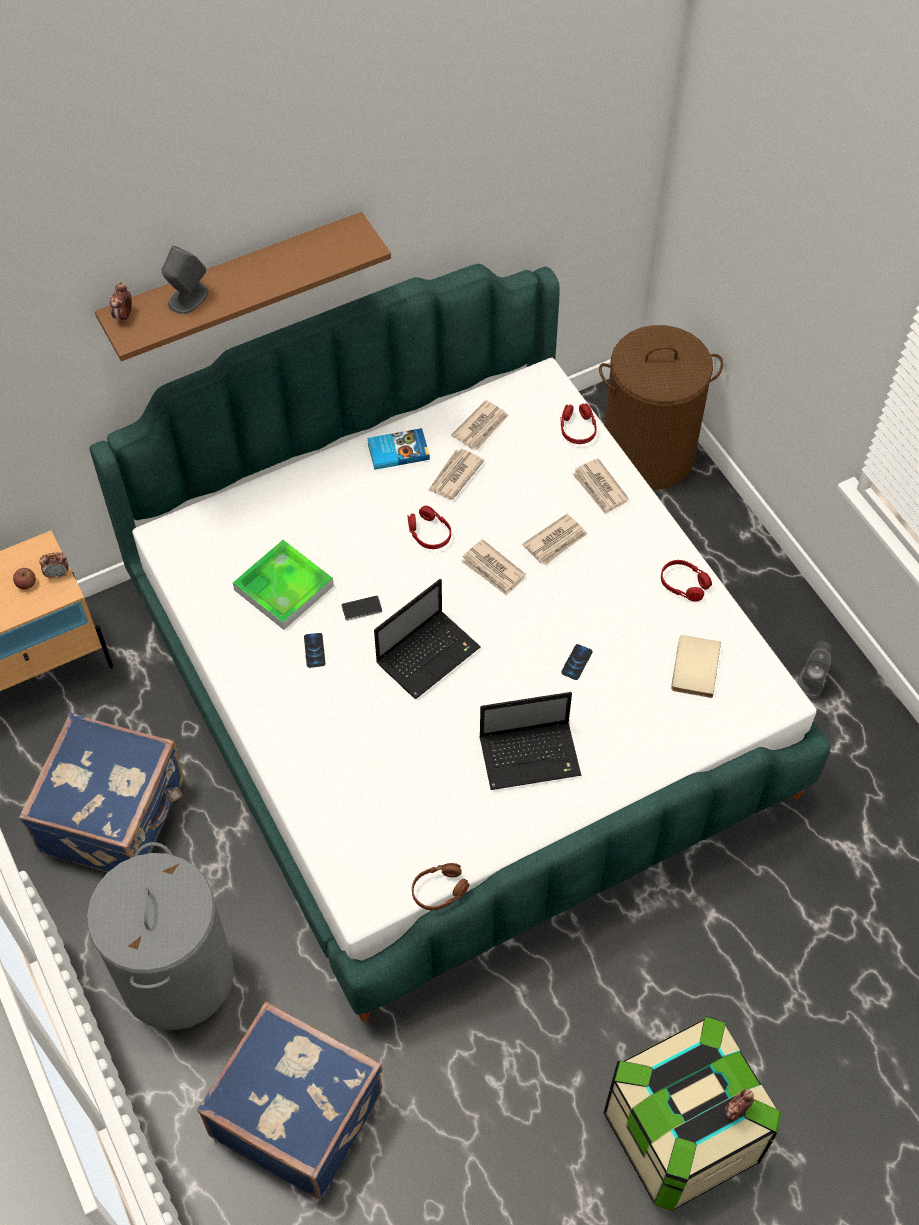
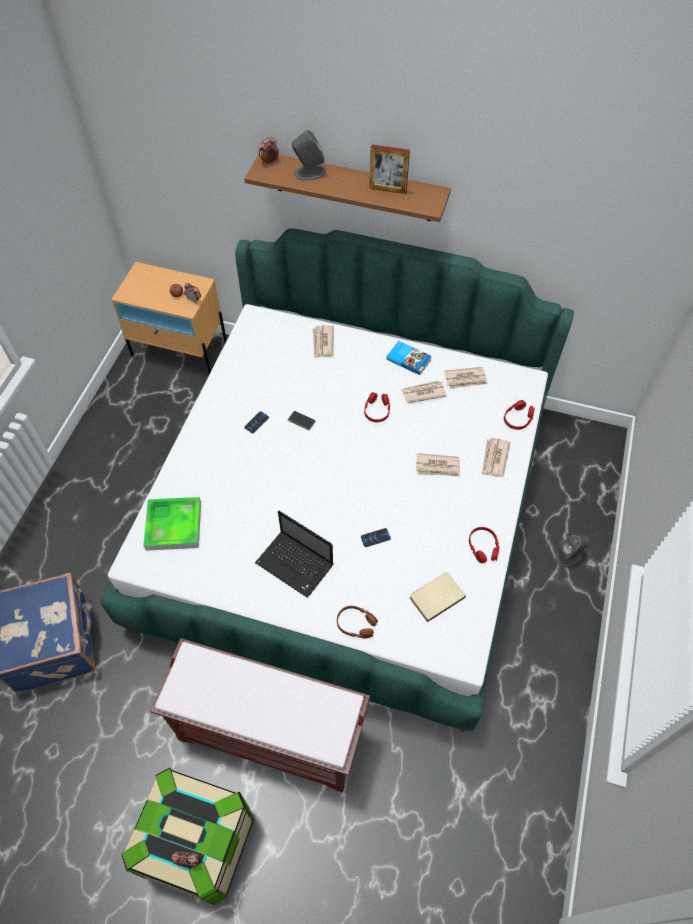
camera: 45 degrees right, 0 degrees up
(116, 816) = (138, 440): blue suitcase -> none
(176, 975) = (81, 532): grey laundry basket -> none
(284, 588) = (278, 382): tray -> tray (173, 525)
(299, 258) = (388, 189): none -> picture frame
(429, 654) = (307, 469): laptop -> none
(439, 890) = (173, 589): brown headphones -> brown headphones (356, 624)
(493, 570) = (388, 454): newspaper -> newspaper (322, 343)
(633, 970) = (272, 734): none -> brown bench
(647, 454) = (581, 477): brown laundry basket -> none
(812, 680) = (543, 675): grey speaker -> grey speaker (568, 557)

